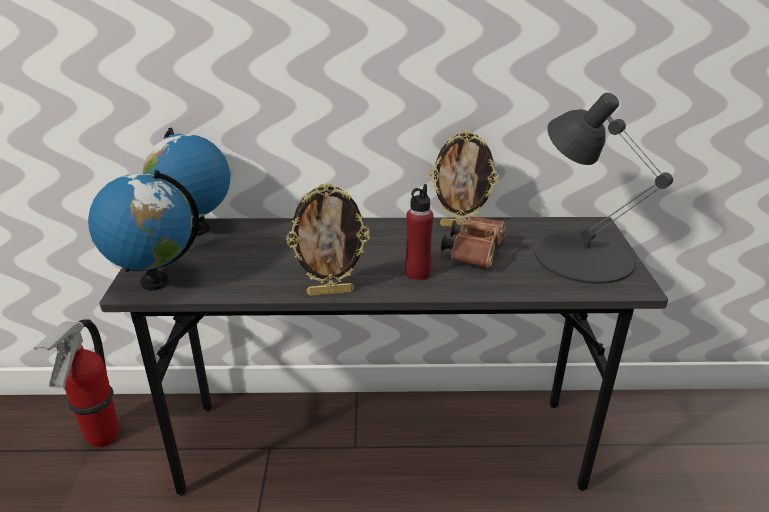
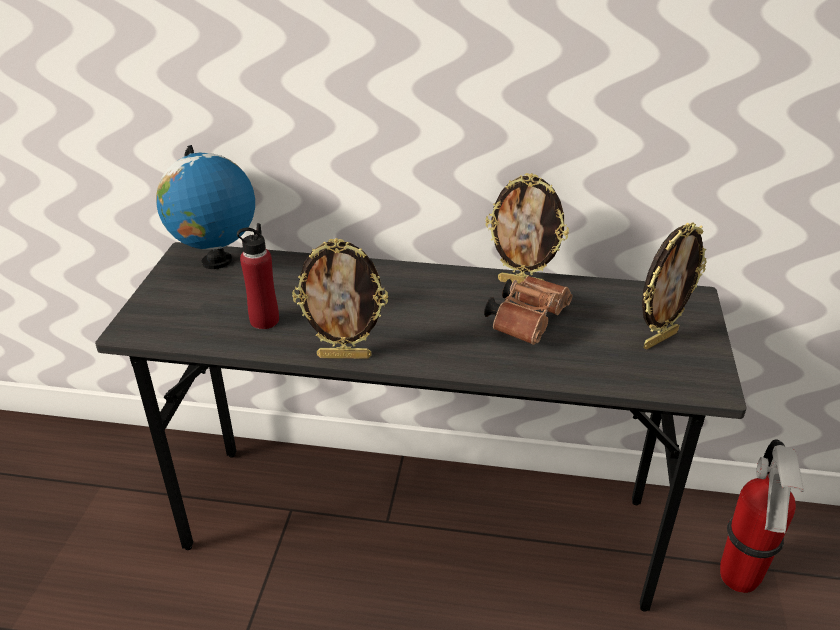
camera: 10 degrees right, 5 degrees up
(102, 437) = (115, 473): fire extinguisher -> fire extinguisher (739, 579)
(154, 281) = (157, 323): globe -> none
(417, 273) = (451, 342): red bottle -> red bottle (264, 320)
(582, 256) = (659, 339): black table lamp -> picture frame

